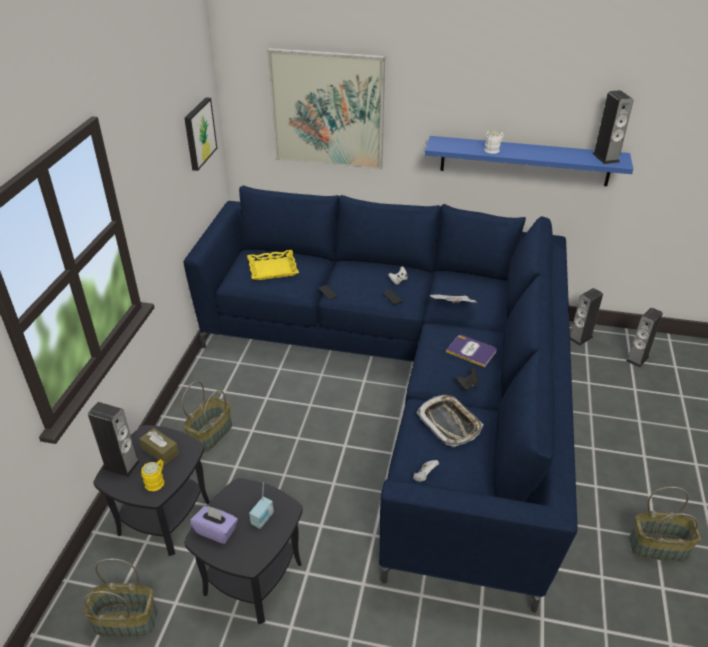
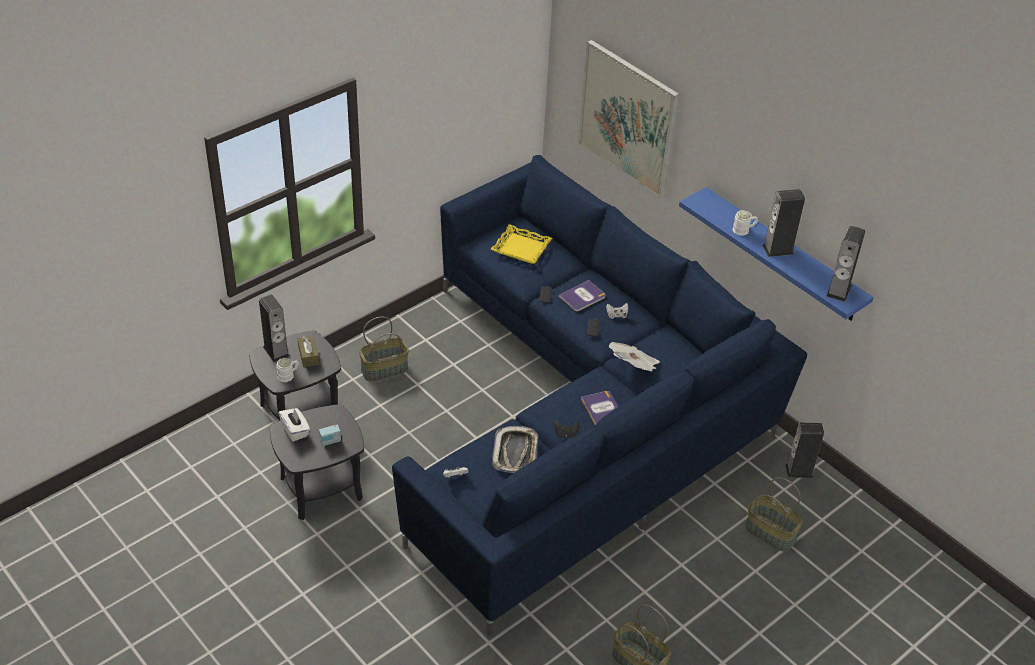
camera: 35 degrees right, 5 degrees up
(126, 620) = (223, 463): basket -> basket (771, 533)
(157, 480) = (288, 375): yellow mug -> white mug
(198, 133) = (499, 95): picture -> none
(216, 531) = (295, 430): purple tissue box -> white tissue box
(358, 280) = (582, 297): none -> book
(637, 358) = (831, 521): speaker -> speaker (778, 249)

